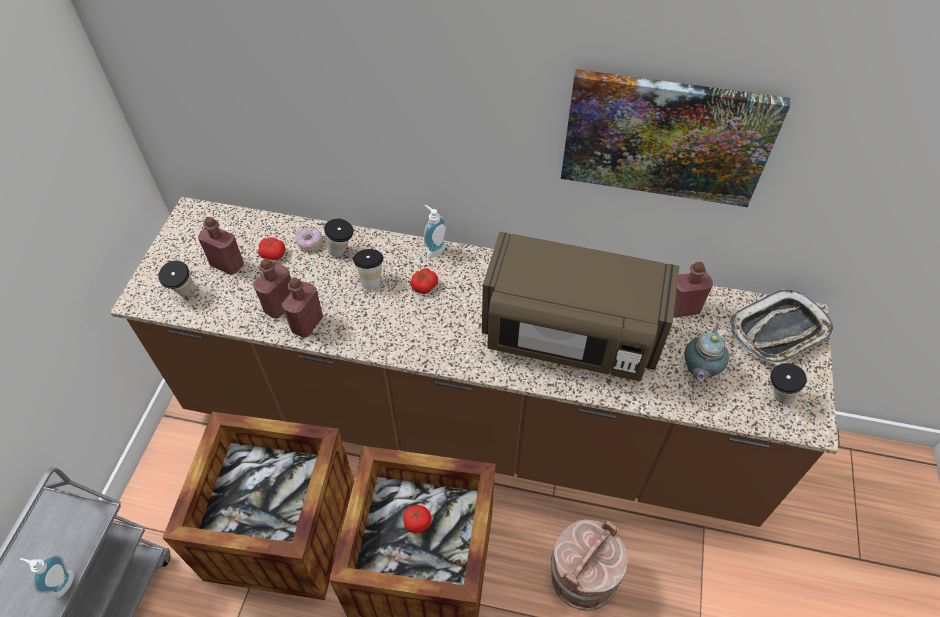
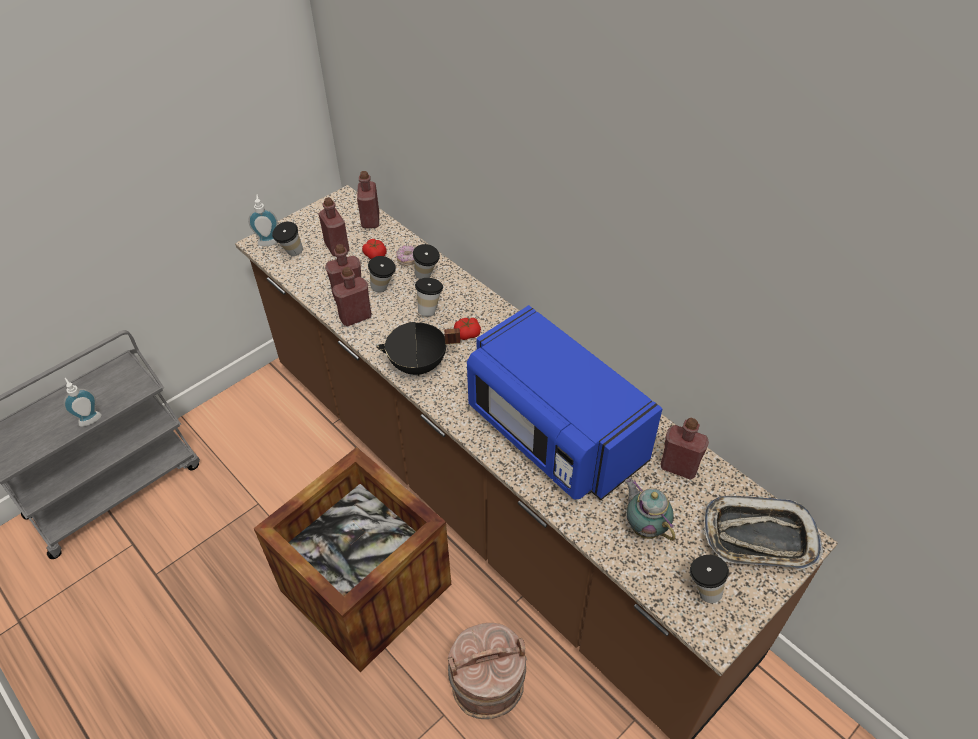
camera: 35 degrees right, 5 degrees down
(238, 222) = (370, 220): none -> red bottle
(281, 529) = (285, 494): crate -> none
(311, 282) = (384, 289): none -> cup
(406, 338) = (418, 365): none -> black cooking pot
(418, 523) = (353, 531): tomato -> none
(434, 249) = (500, 310): soap dispenser -> soap dispenser (268, 241)
(570, 335) = (553, 433): brown microwave -> blue microwave
(666, 137) = (696, 275): picture -> none
(698, 371) = (644, 526): teapot -> teapot turned 90 degrees clockwise

